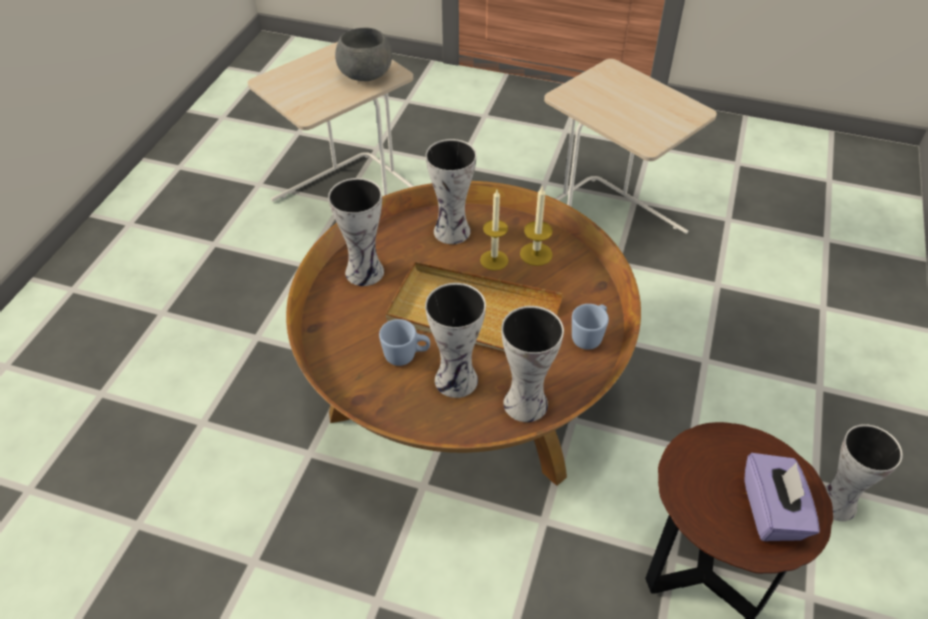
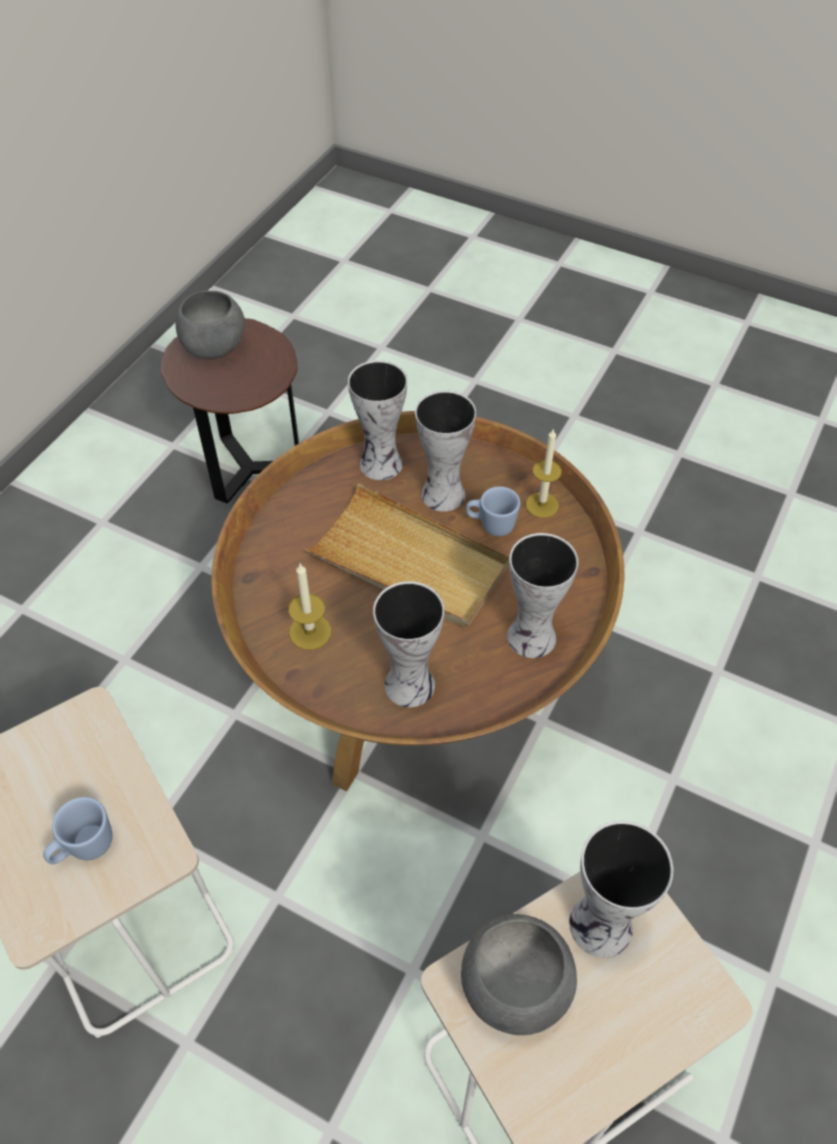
camera: 170 degrees left, 5 degrees up
(494, 260) = (365, 630): candle -> candle (542, 505)
(589, 336) = (291, 519): blue mug -> blue mug (84, 848)
(773, 511) = (215, 348): purple tissue box -> grey bowl
(834, 502) = (97, 504): vase -> vase (603, 928)

